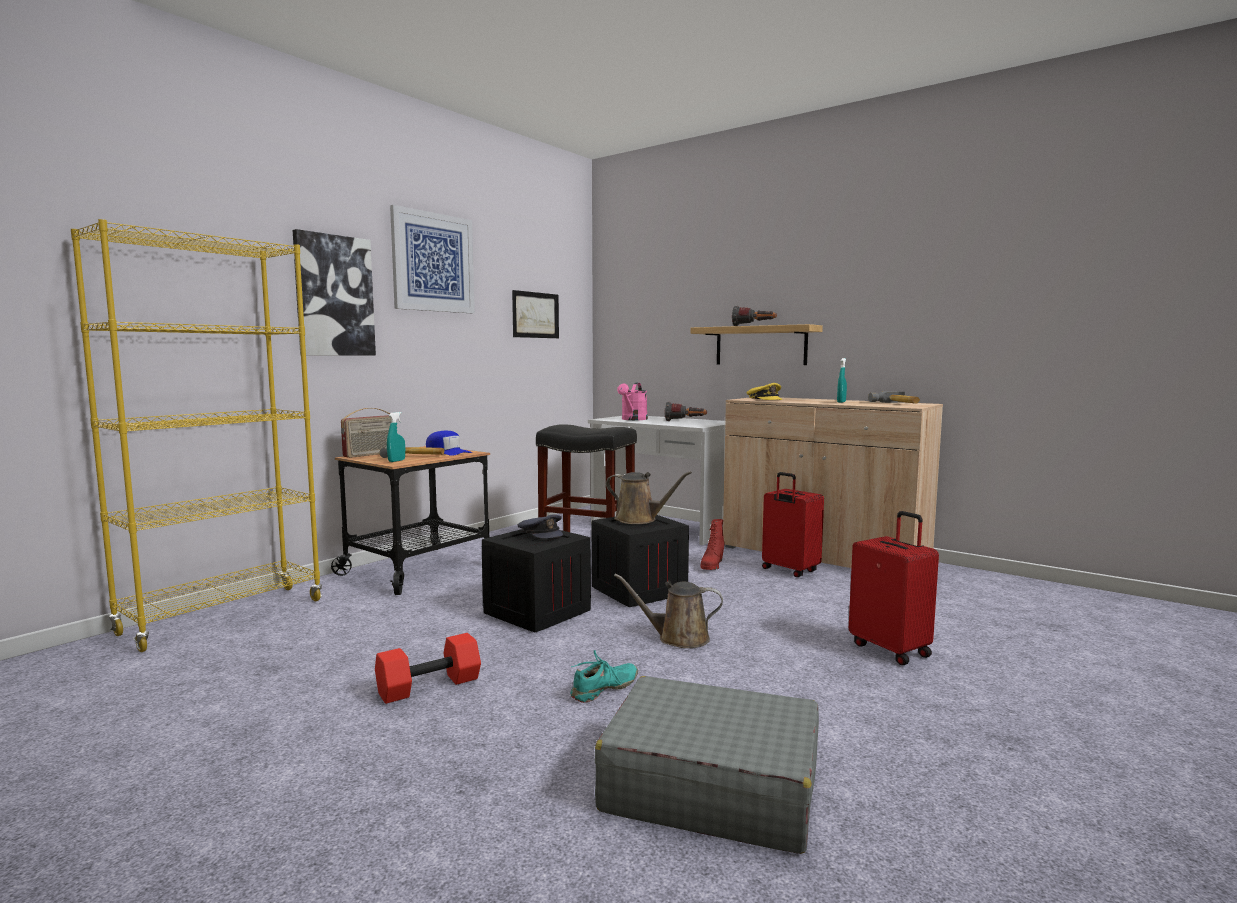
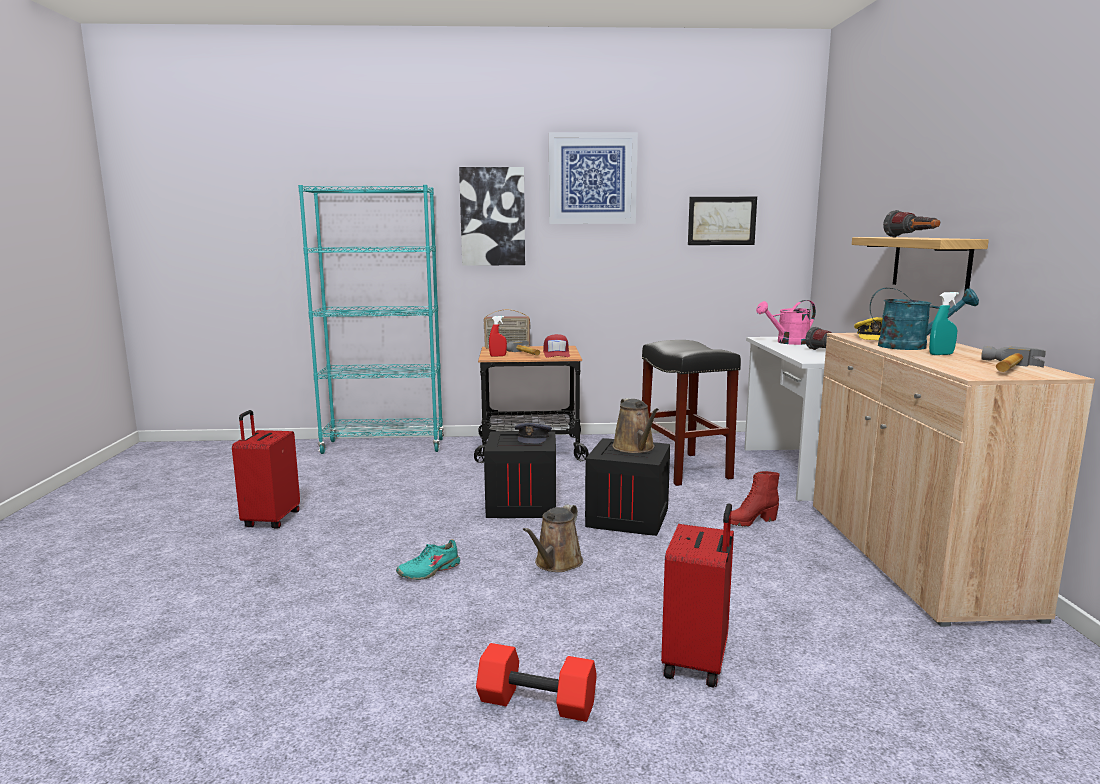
camera: 50 degrees right, 5 degrees up
(223, 616) = (384, 446): yellow bookcase -> turquoise bookcase
(396, 461) = (498, 356): turquoise spray bottle -> red spray bottle
(429, 685) = (368, 523): red dumbbell -> red dumbbell (538, 702)
(447, 452) = (556, 353): blue cap -> red cap
(605, 690) = (429, 571): turquoise shoe -> turquoise shoe turned 135 degrees clockwise
(678, 638) = (556, 563): brown watering can -> brown watering can turned 120 degrees counterclockwise
(710, 786) = (333, 651): grey suitcase -> none
(789, 571) = (817, 556): red suitcase -> red suitcase (270, 520)
(808, 401) = (912, 347): none -> turquoise watering can

